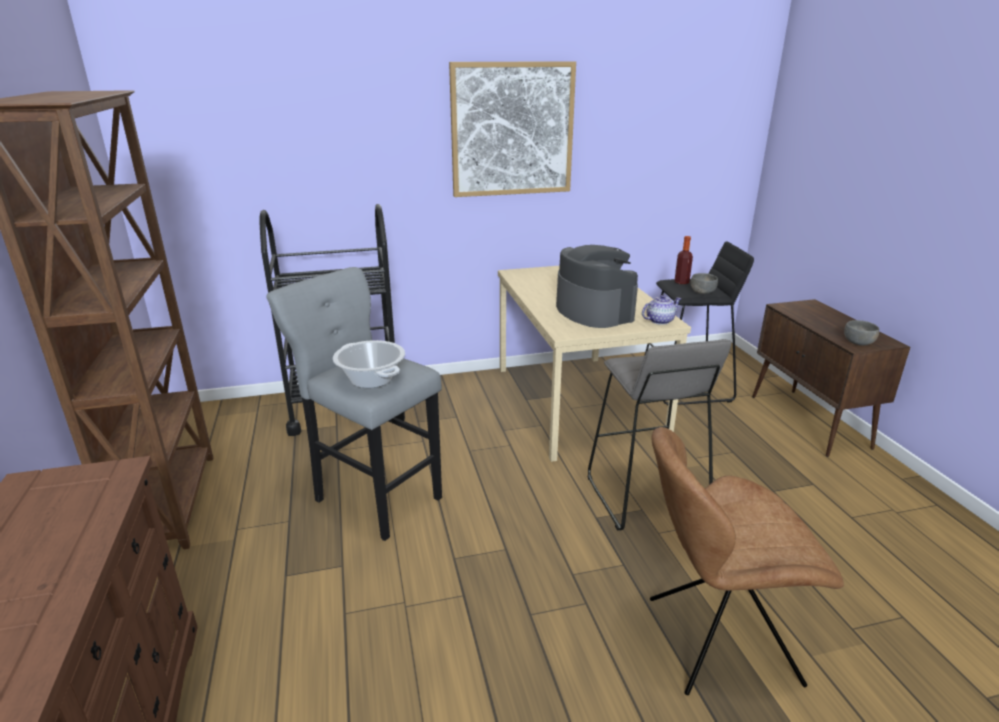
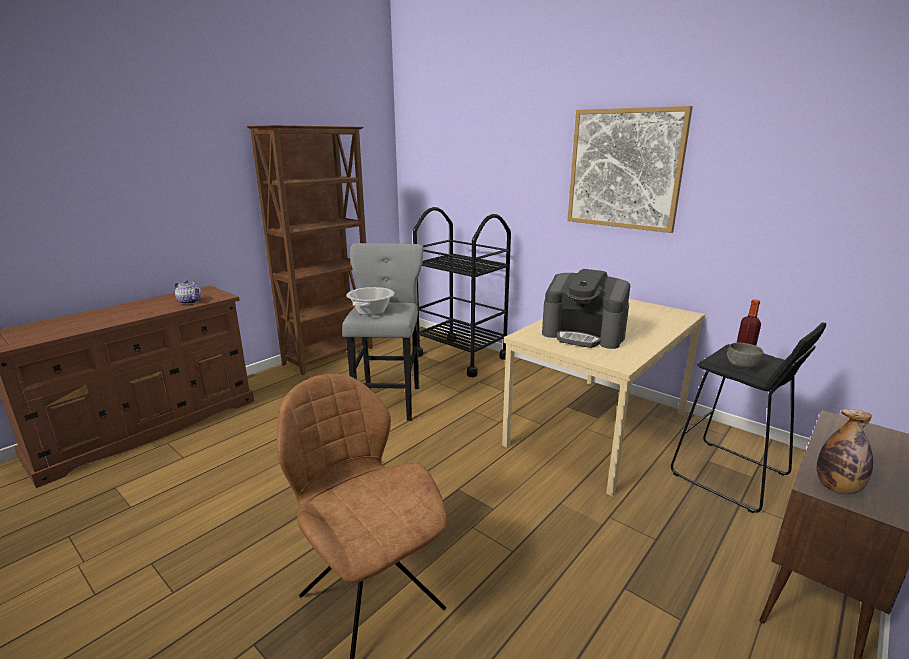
camera: 55 degrees right, 5 degrees down
(593, 311) = (584, 335): coffee machine -> coffee machine turned 90 degrees clockwise
(644, 496) = (513, 504): grey stool -> none
(659, 321) = (615, 360): teapot -> teapot (190, 302)
(858, 342) = (837, 488): grey bowl -> bottle

